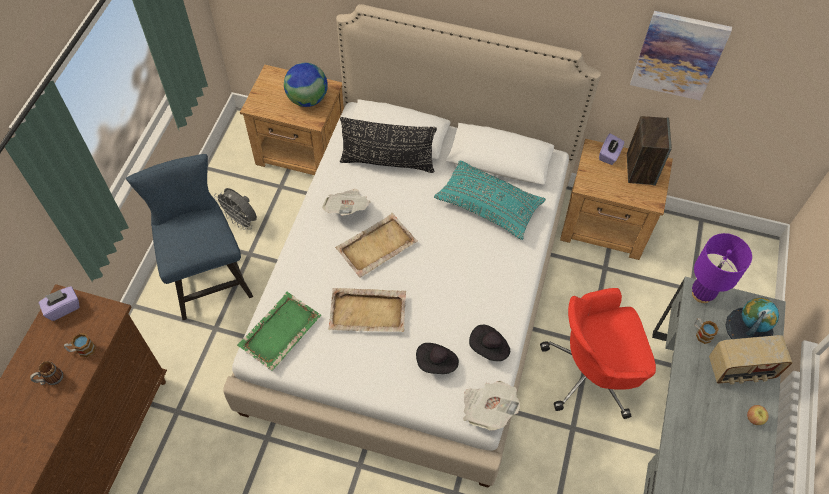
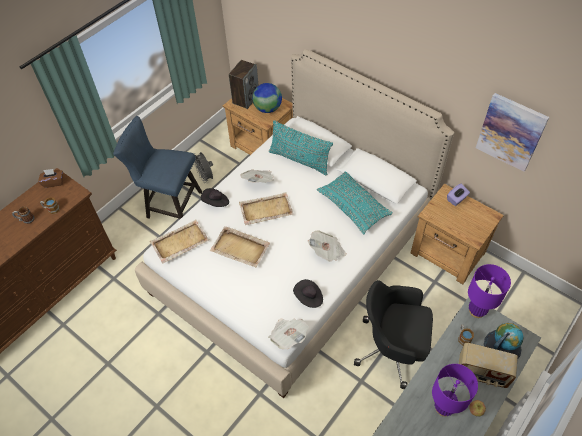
camera: 25 degrees right, 5 degrees down
(63, 308) = (54, 182): purple tissue box -> brown tissue box
(208, 277) = (170, 205): blue chair -> blue chair turned 75 degrees counterclockwise
(279, 332) = (179, 242): green tray -> beige tray
(387, 161) = (299, 160): black pillow -> turquoise pillow
(437, 363) = (269, 295): black hat -> black hat (216, 202)
(483, 278) = (327, 252): none -> newspaper
(592, 372) = (392, 349): red office chair -> black office chair
(640, 169) = (475, 215): speaker -> speaker (245, 99)
(718, 429) = (444, 408): none -> purple table lamp

